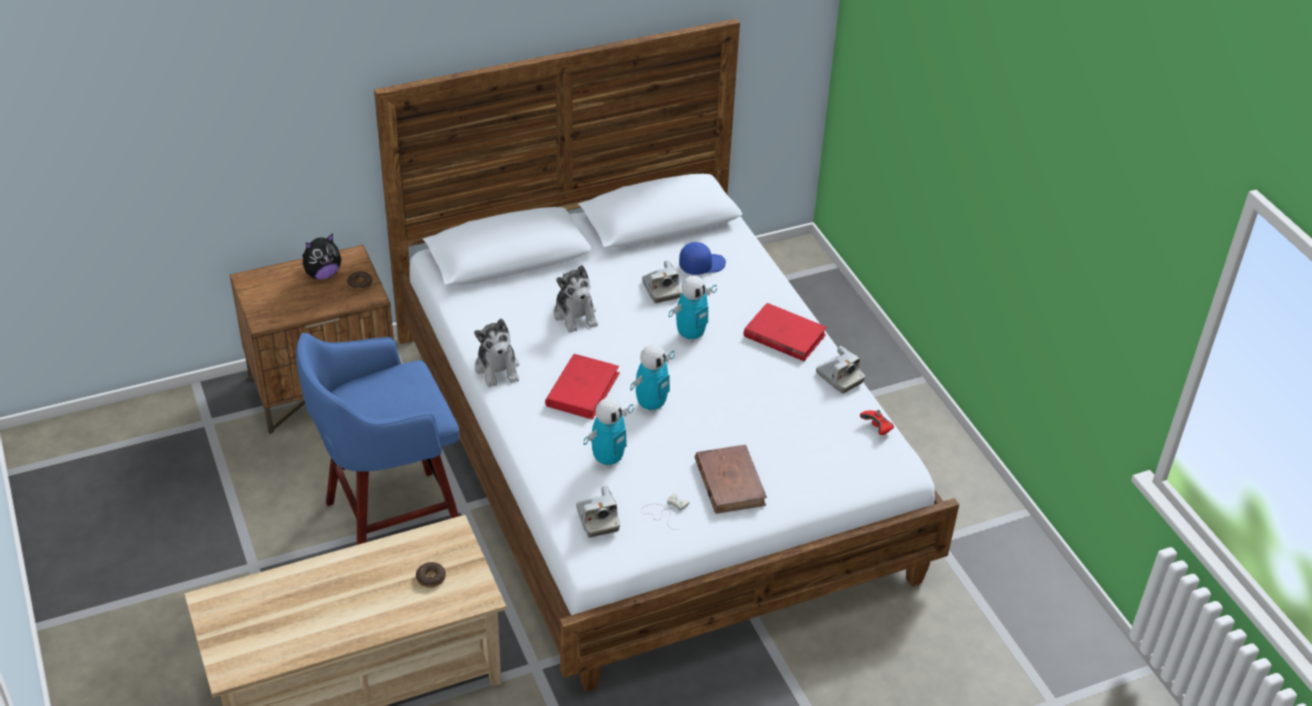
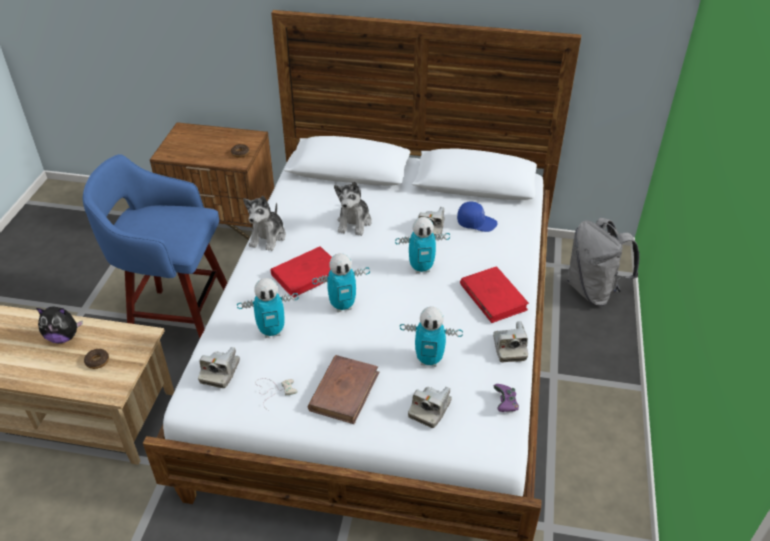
camera: 35 degrees right, 0 degrees up
(323, 274) = (226, 140): plush toy -> plush toy (63, 337)
(779, 420) = (429, 360): none -> toy robot
(811, 298) = (593, 291): none -> grey backpack
(819, 462) = (430, 409): none -> camera
(877, 428) = (505, 404): red game controller -> purple game controller

